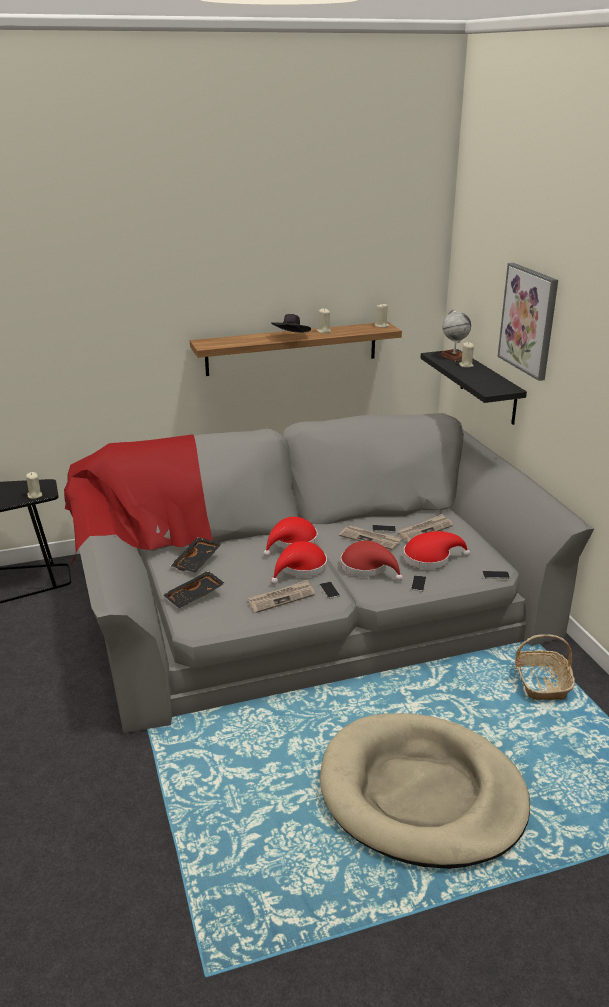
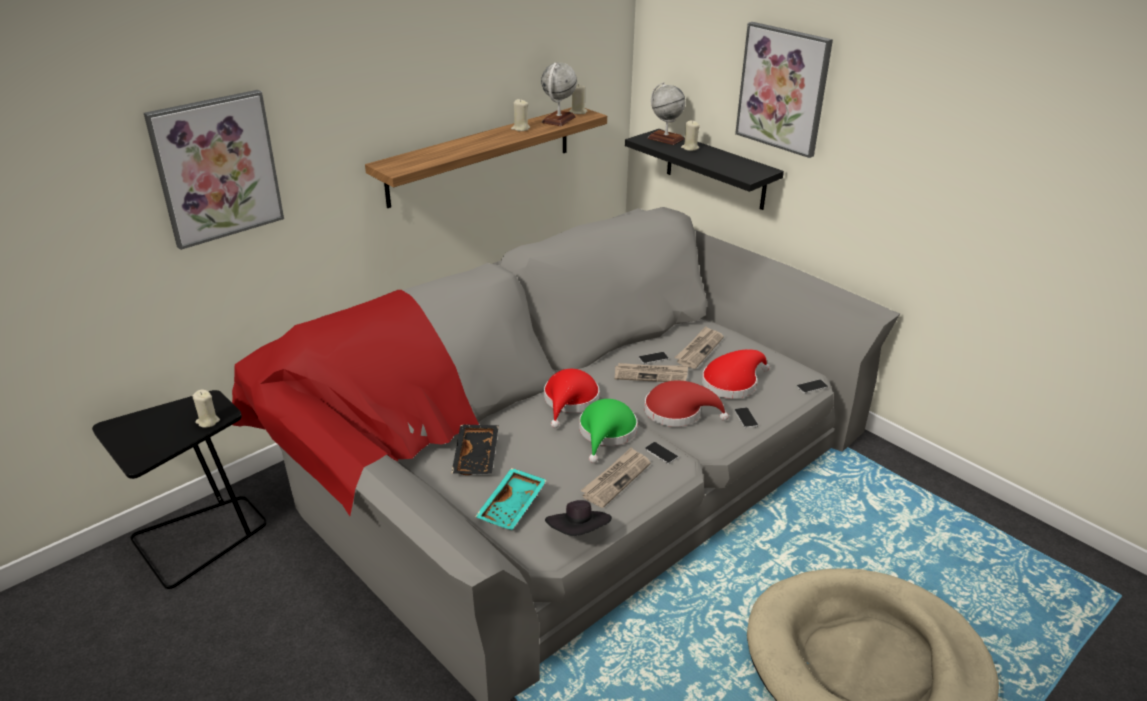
camera: 25 degrees left, 5 degrees up
(76, 325) = (217, 168): none -> picture
(195, 596) = (513, 506): black tray -> turquoise tray
(291, 337) = (491, 142): black hat -> black hat (579, 533)
(300, 568) = (606, 433): red hat -> green hat
(359, 329) = (558, 120): none -> globe
(541, 683) = (879, 491): basket -> none

